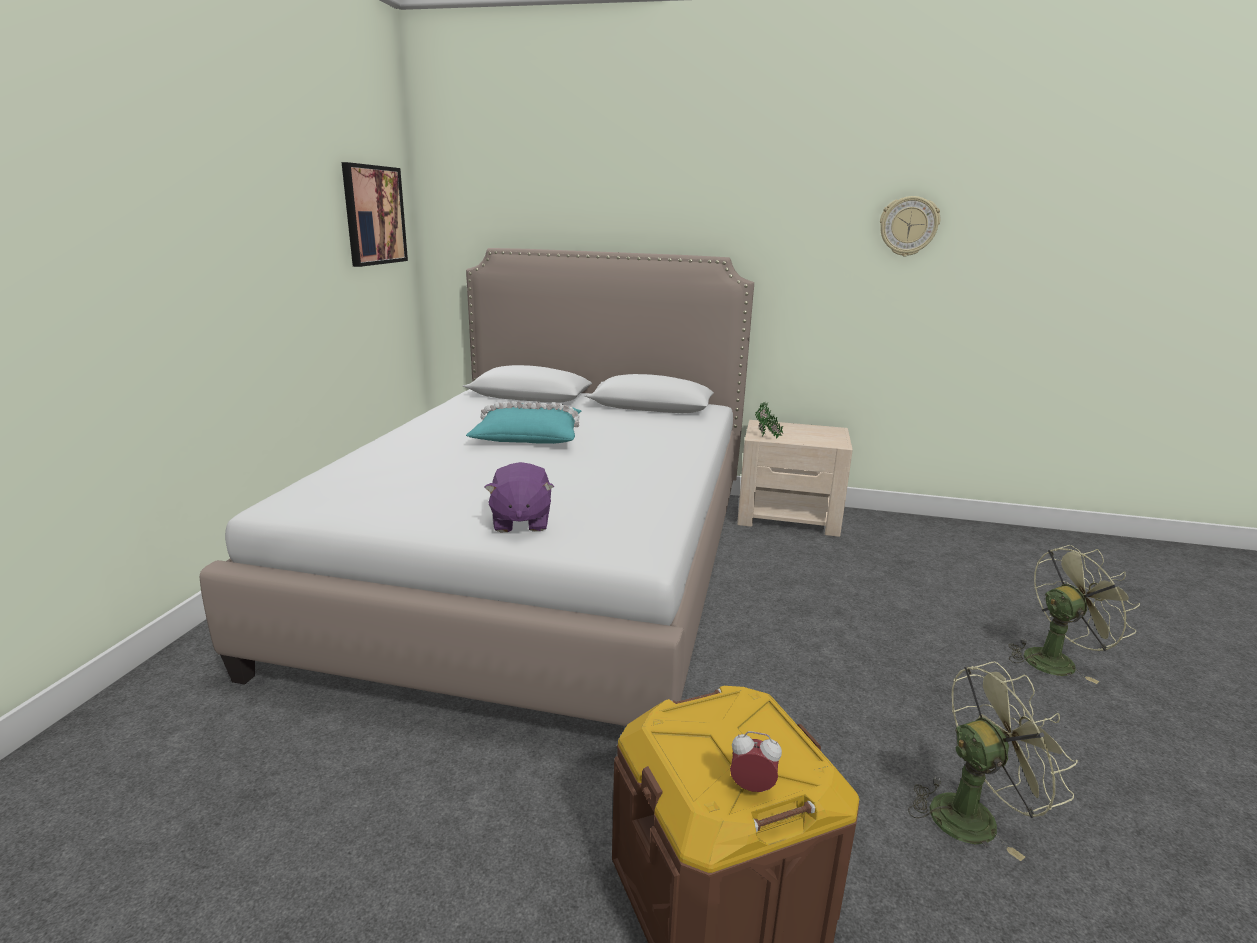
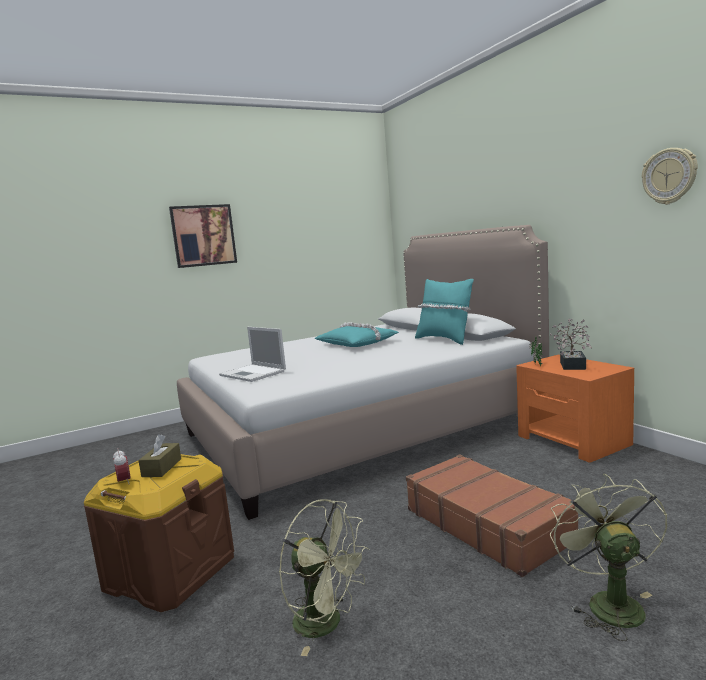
camera: 50 degrees right, 10 degrees down
(374, 215) = (353, 224): picture -> picture (203, 235)
(520, 522) = (253, 373): purple plush toy -> laptop
(638, 415) = (444, 339): none -> turquoise pillow
(735, 734) = (162, 468): none -> brown tissue box
(789, 516) = (573, 440): beige nightstand -> orange nightstand
(794, 431) = (572, 364): none -> potted plant
(885, 633) = (487, 524): none -> brown suitcase
(1055, 659) = (608, 602): green fan -> green fan turned 120 degrees counterclockwise

